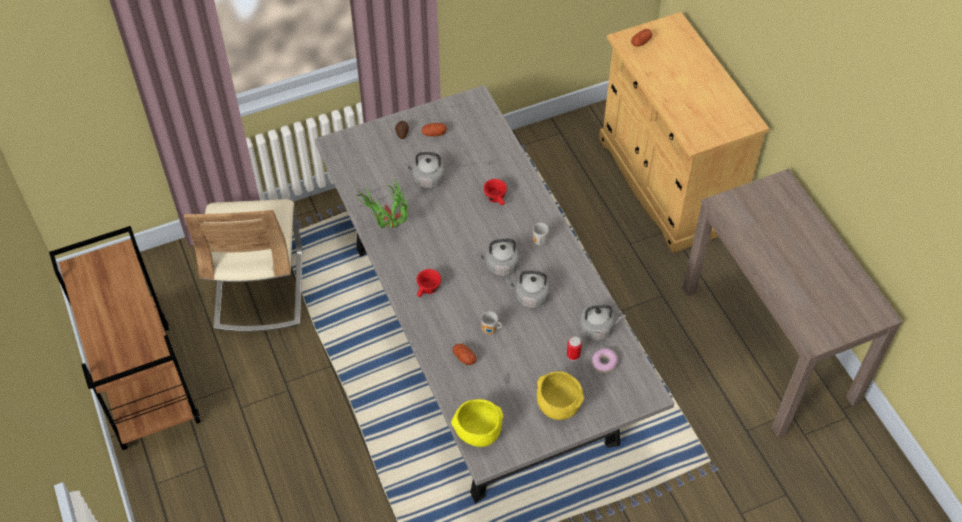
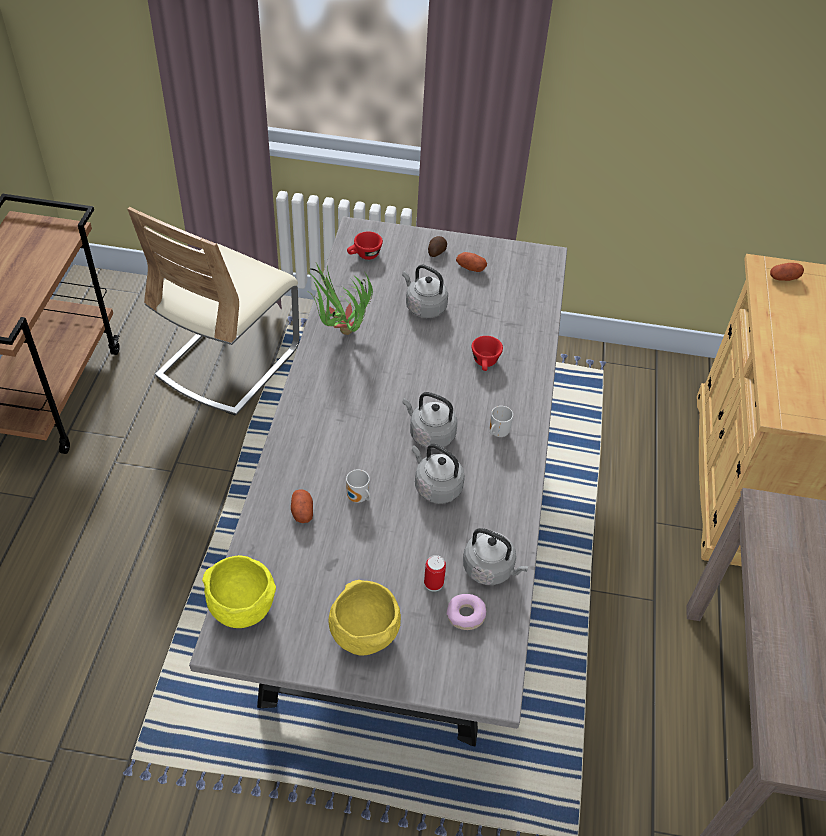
camera: 30 degrees right, 5 degrees down
(427, 290) = (325, 417): red cup -> red cup (364, 255)

